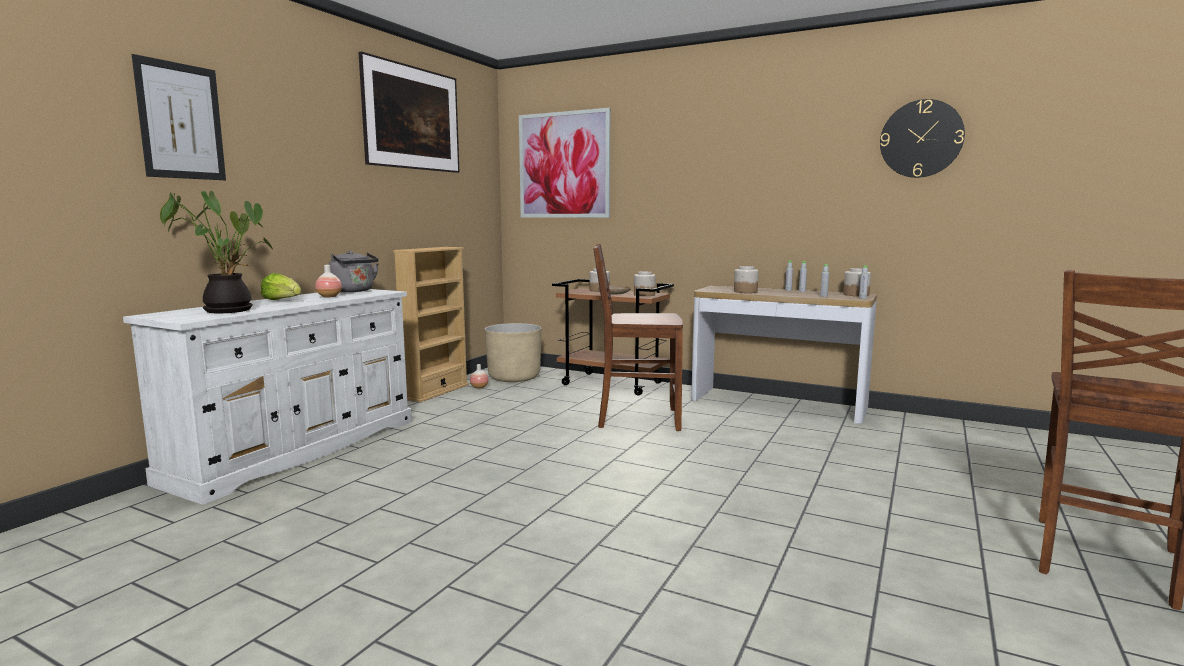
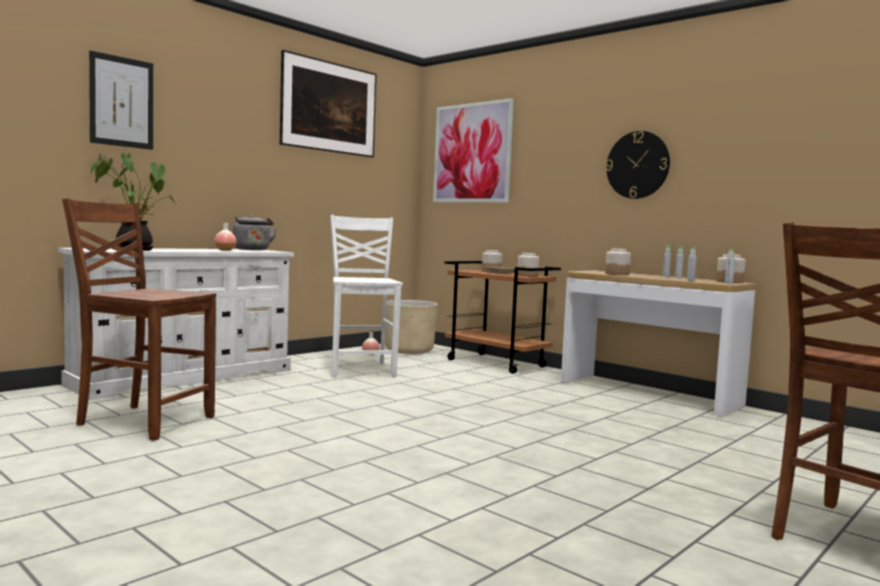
camera: 15 degrees right, 5 degrees down
(282, 300) = (185, 249): lettuce -> none
(436, 391) = (330, 353): beige bookcase -> none
(487, 409) = (361, 369): none -> white chair
(636, 418) = (491, 389): brown chair -> brown chair (144, 421)
(921, 139) = (802, 121): wall clock -> wall clock (637, 165)

